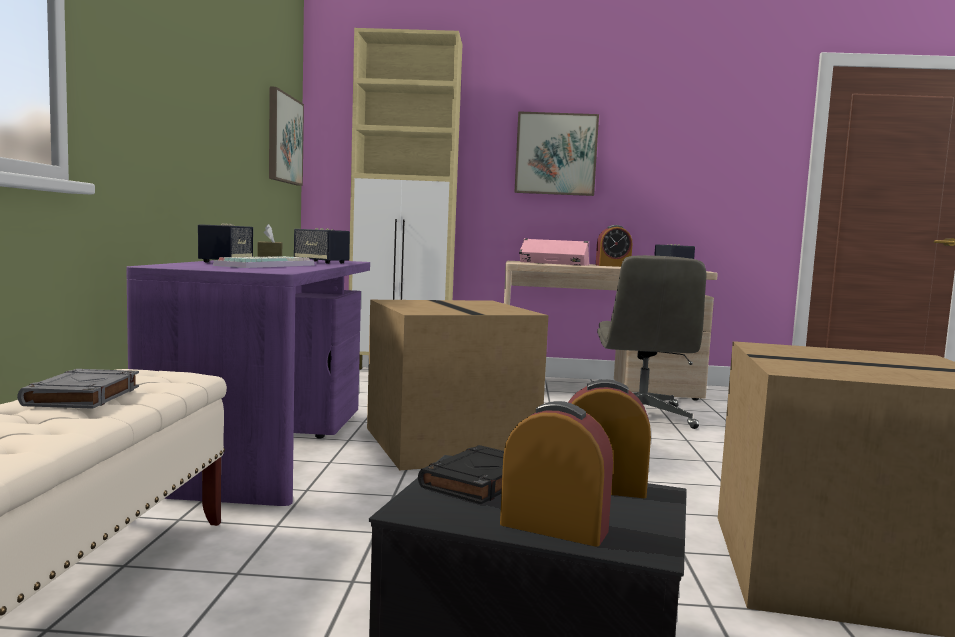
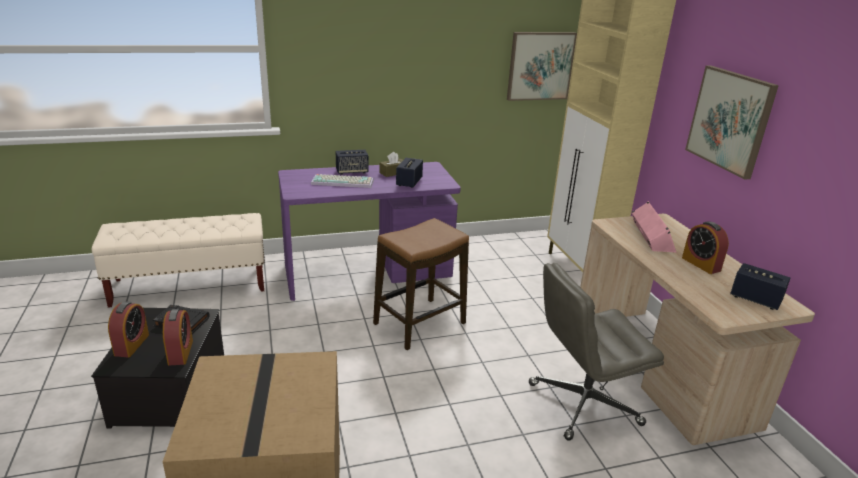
camera: 70 degrees right, 20 degrees up
(83, 397) = (200, 225): grey book -> none
(451, 443) = (419, 324): cardboard box -> stool

